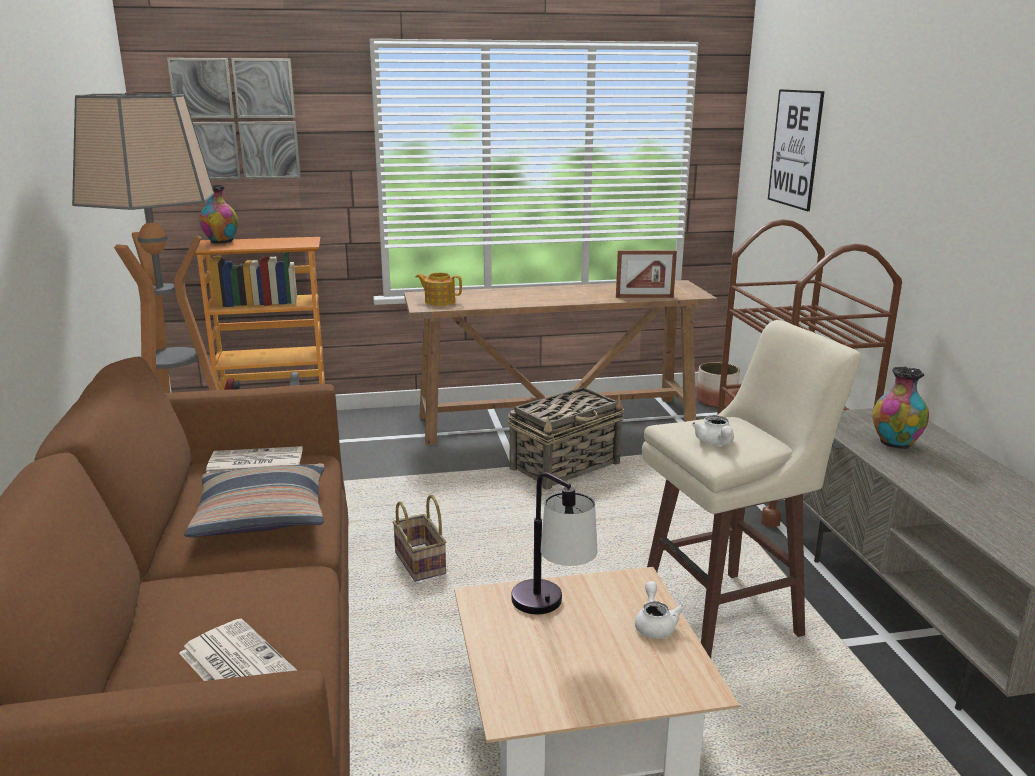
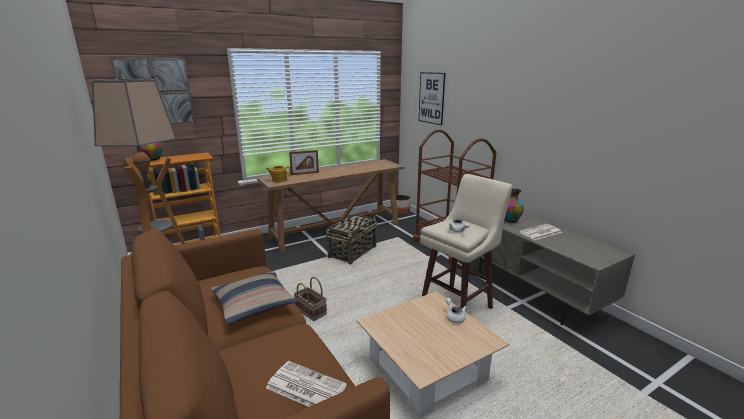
camera: 20 degrees left, 0 degrees up
(254, 462) = (229, 276): newspaper -> newspaper (540, 232)
(552, 611) = (408, 321): table lamp -> none
(644, 297) = (373, 168): picture frame -> picture frame (305, 173)

